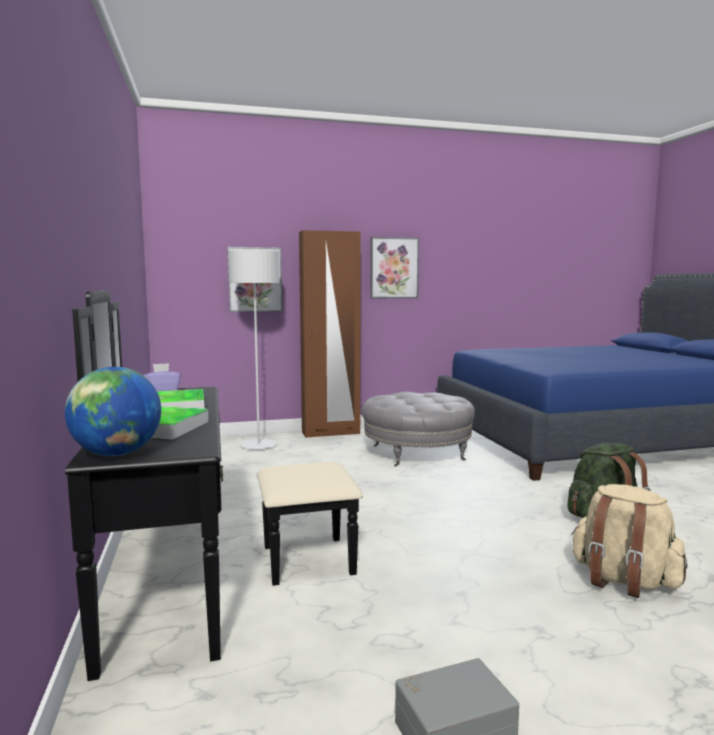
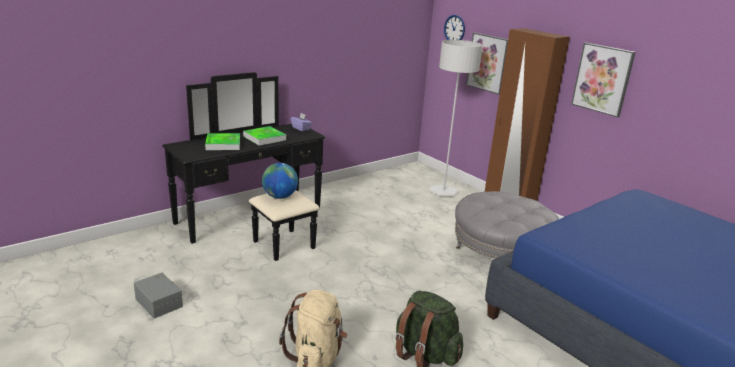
camera: 65 degrees right, 15 degrees up
(117, 454) = (180, 147): globe -> globe (280, 197)
(191, 247) = (454, 29): none -> wall clock

